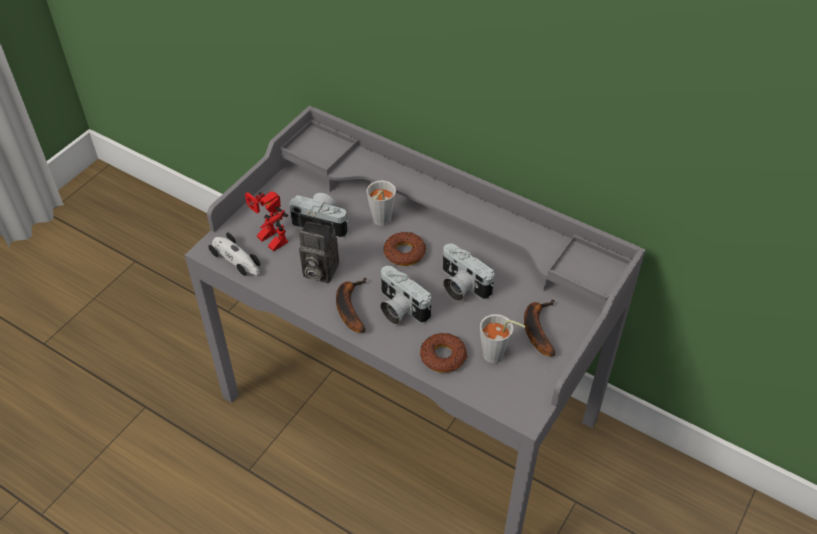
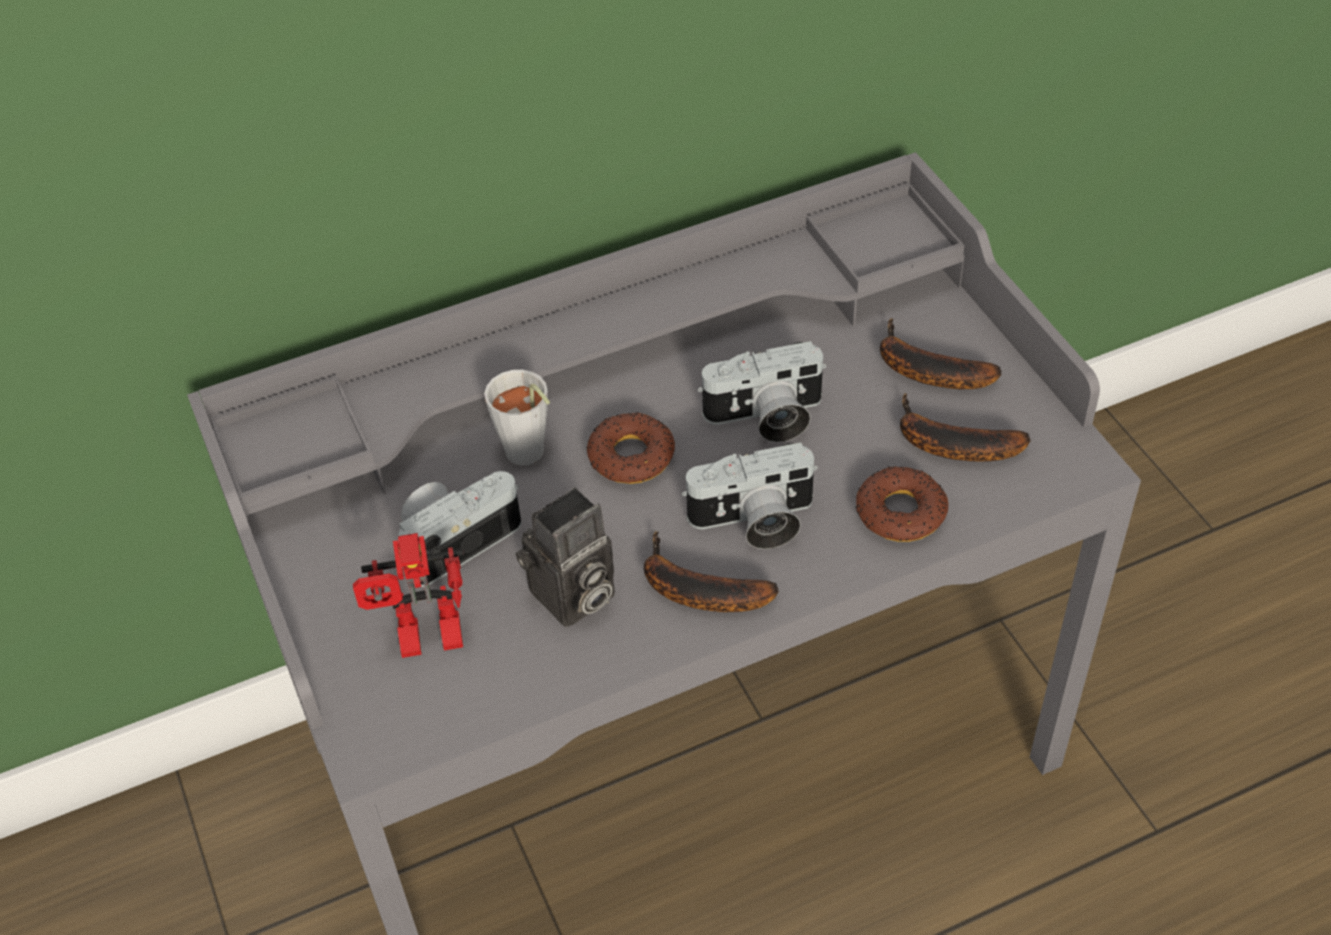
camera: 55 degrees left, 0 degrees up
(236, 259) = (433, 716): toy car -> none
(497, 357) = (949, 444): grey cup -> banana

